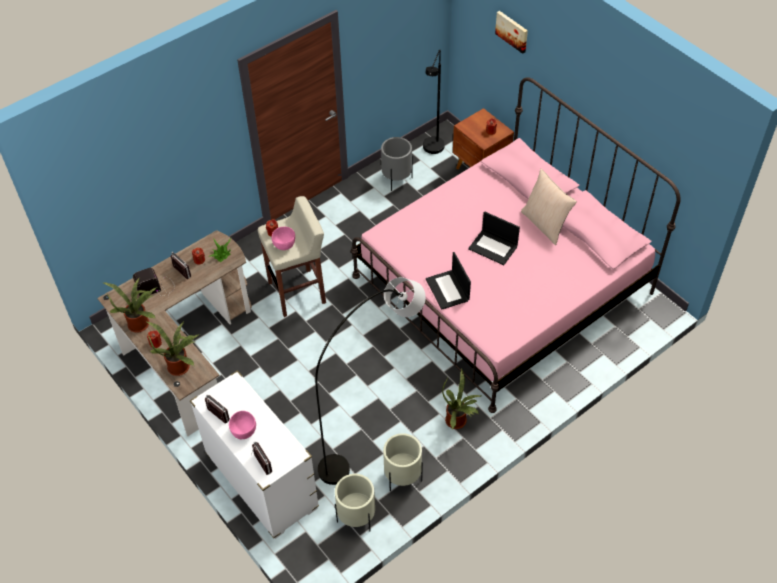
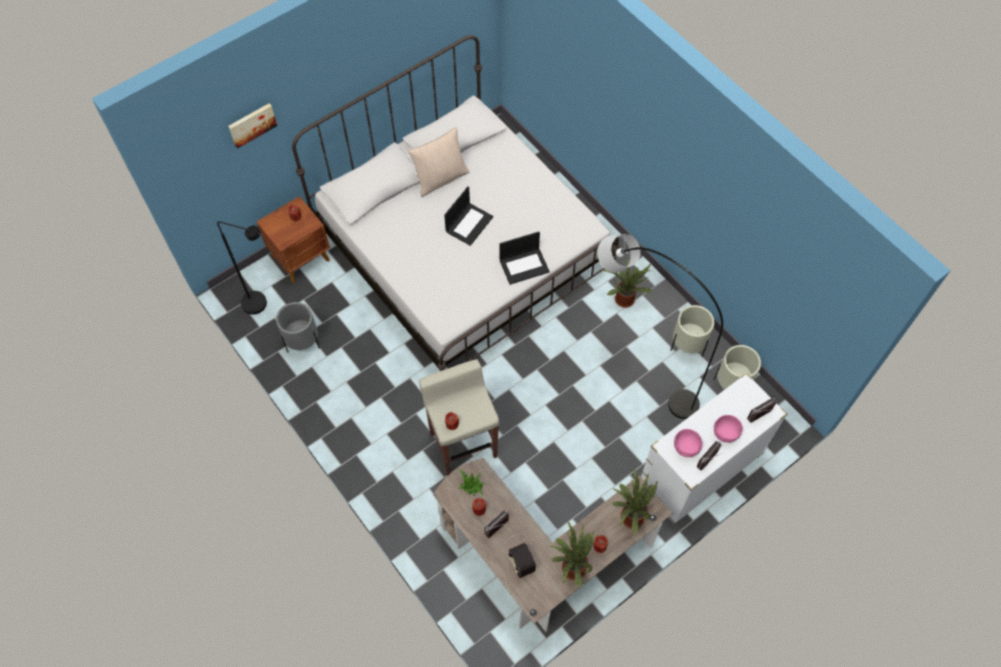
camera: 90 degrees left, 10 degrees up
(284, 245) = (472, 411): pink bowl -> pink bowl (686, 448)
(502, 284) = (462, 251): pink bed -> white bed

